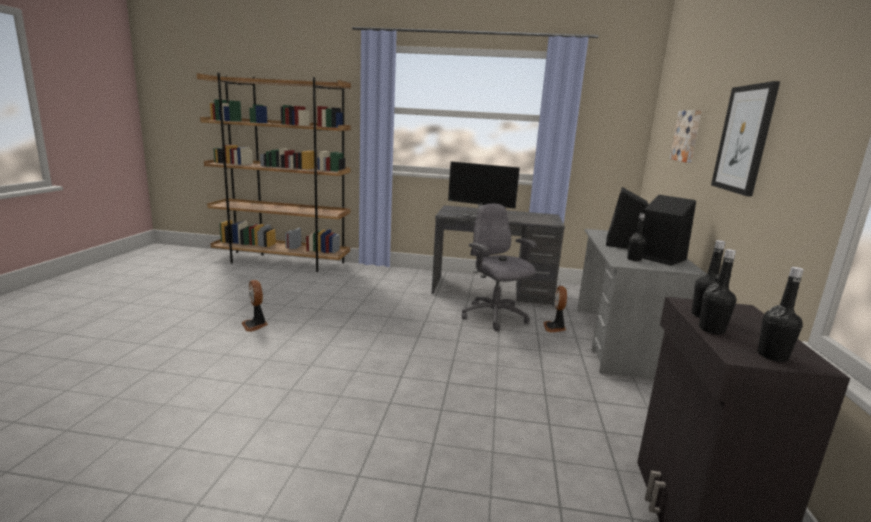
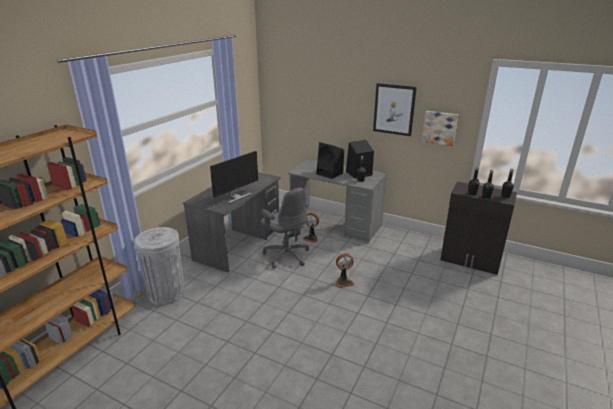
camera: 70 degrees left, 10 degrees up
(255, 325) = (245, 387): fan -> fan (343, 282)
(379, 276) = (166, 293): none -> grey trash can
(494, 317) = (286, 255): grey office chair -> grey office chair turned 120 degrees counterclockwise
(687, 136) = (326, 101): picture -> picture (439, 127)

